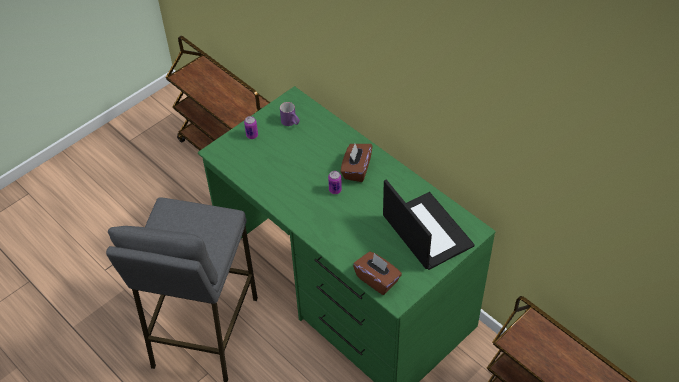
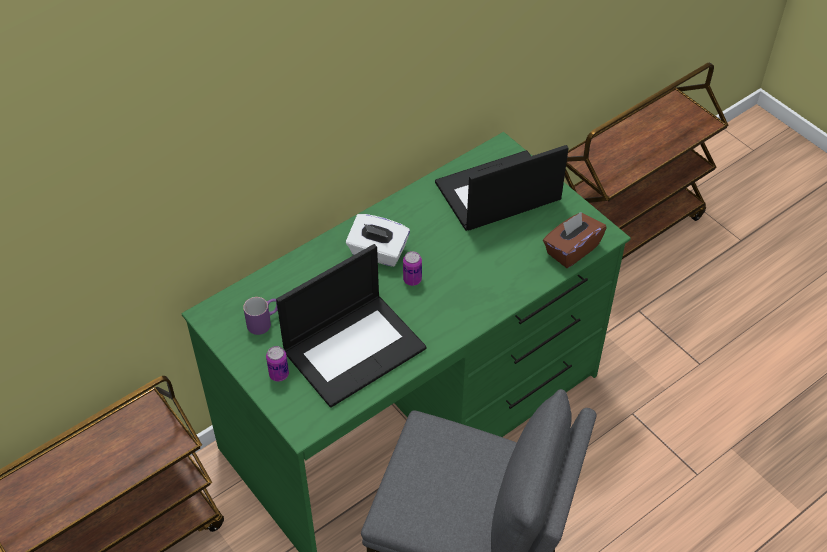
camera: 85 degrees left, 0 degrees up
(274, 167) = (355, 348): none -> laptop
(356, 169) = (378, 252): brown tissue box -> white tissue box

